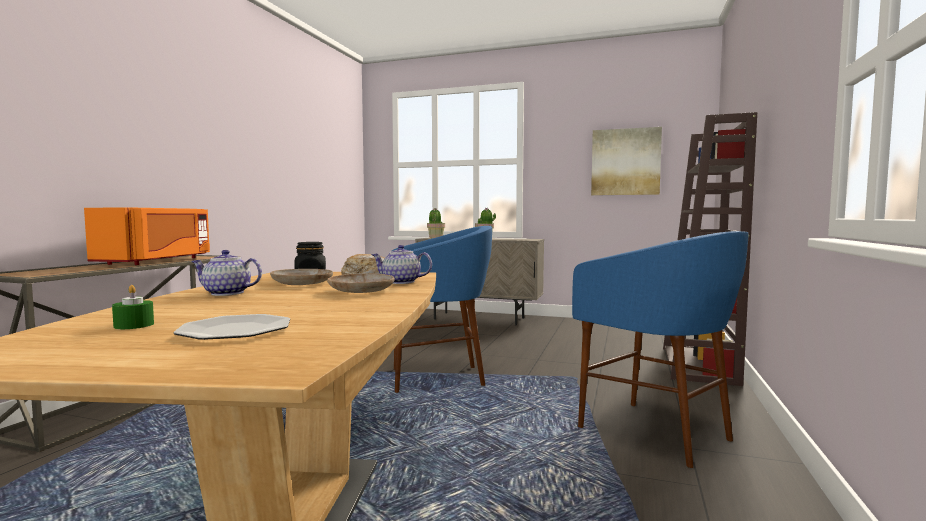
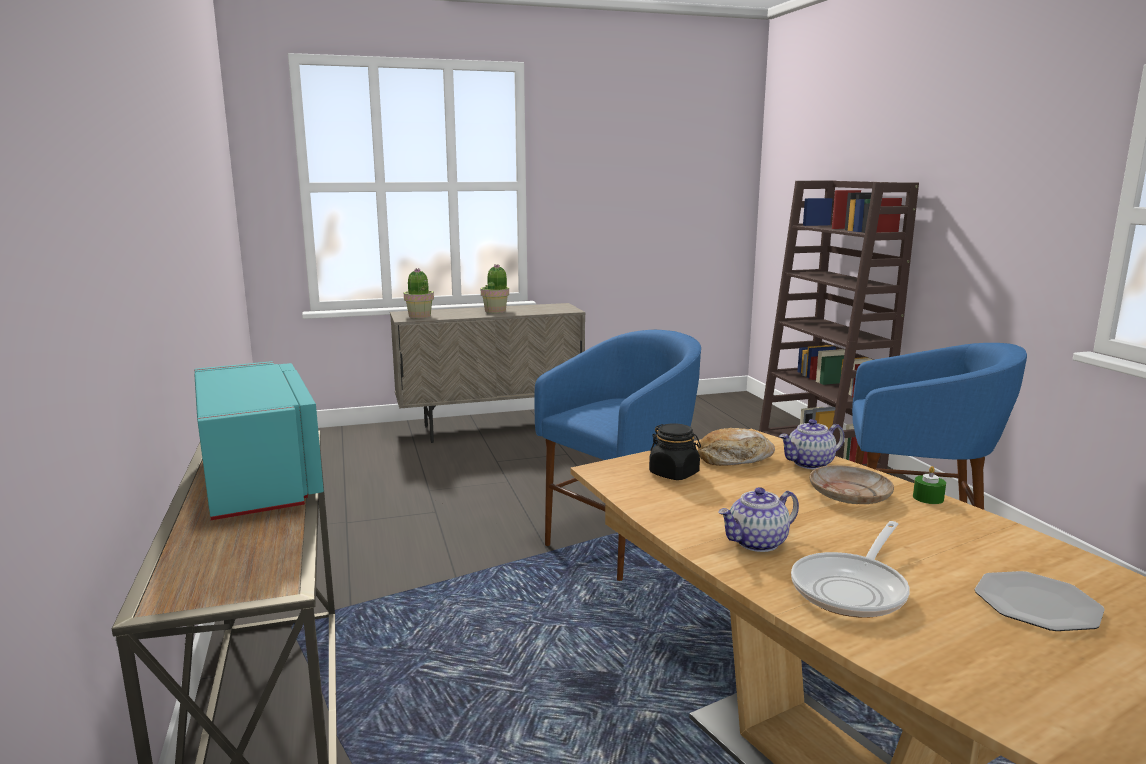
camera: 35 degrees left, 10 degrees up
(134, 325) = (944, 633): green candle -> green candle (928, 498)
(156, 261) = (260, 481): orange microwave -> turquoise microwave
(182, 308) = (852, 589): none -> frying pan
(302, 283) = (736, 495): beige plate -> none
(625, 162) = (661, 191): picture -> none

